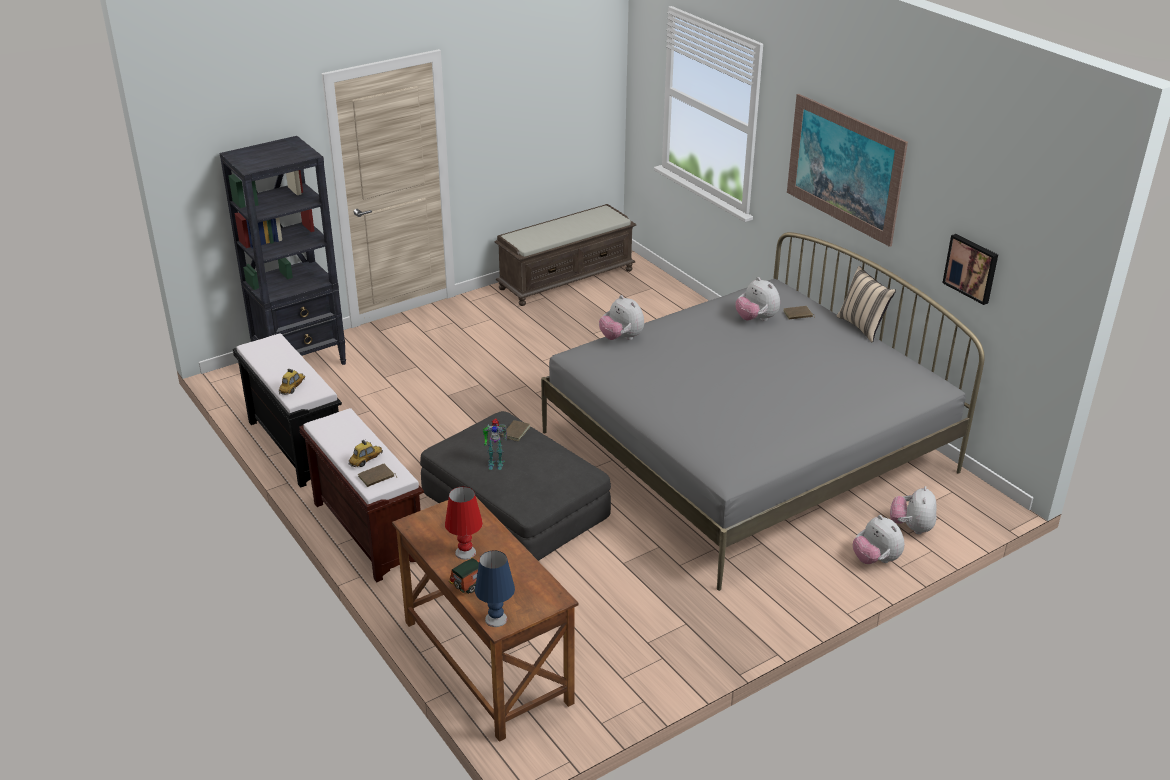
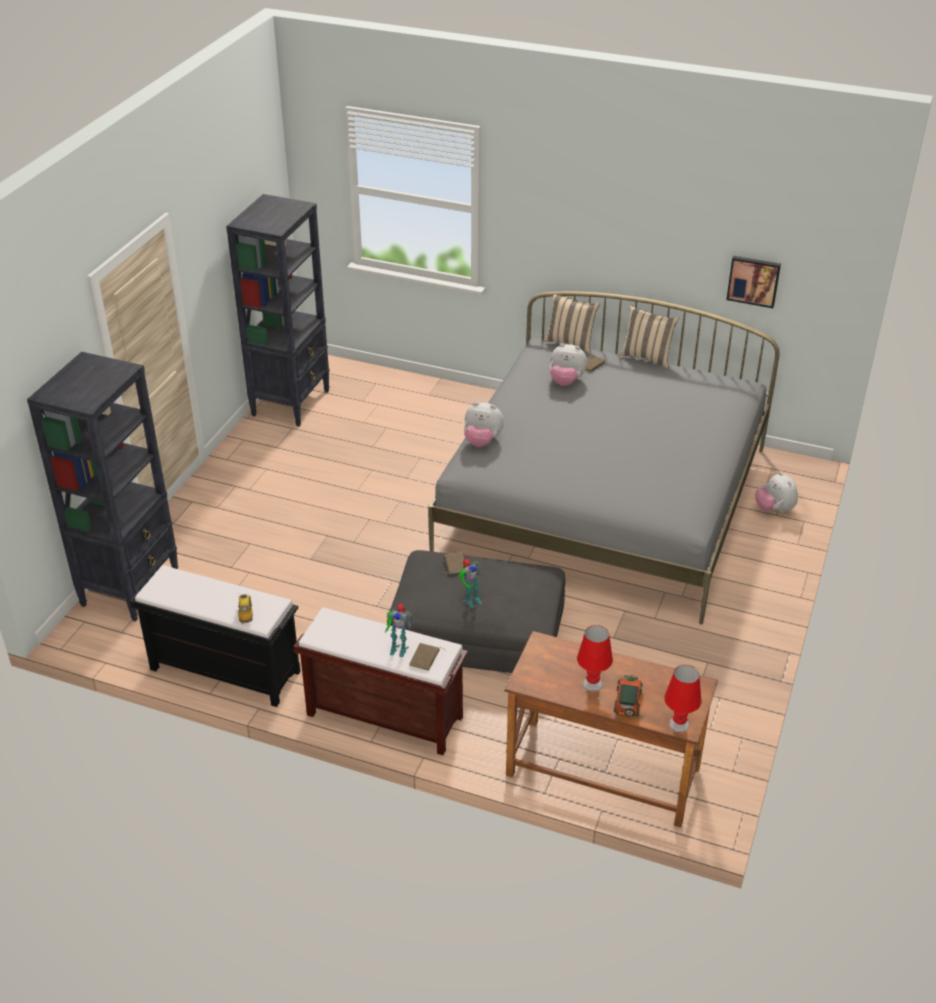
camera: 35 degrees left, 5 degrees up
(366, 461) = (398, 648): toy car -> toy robot
(496, 619) = (679, 724): blue table lamp -> red table lamp
(566, 279) = (291, 402): brown bench -> black bookcase
(802, 291) = (570, 342): none -> beige pillow
(844, 168) = (598, 223): picture -> none
(875, 560) = (777, 546): plush toy -> none

